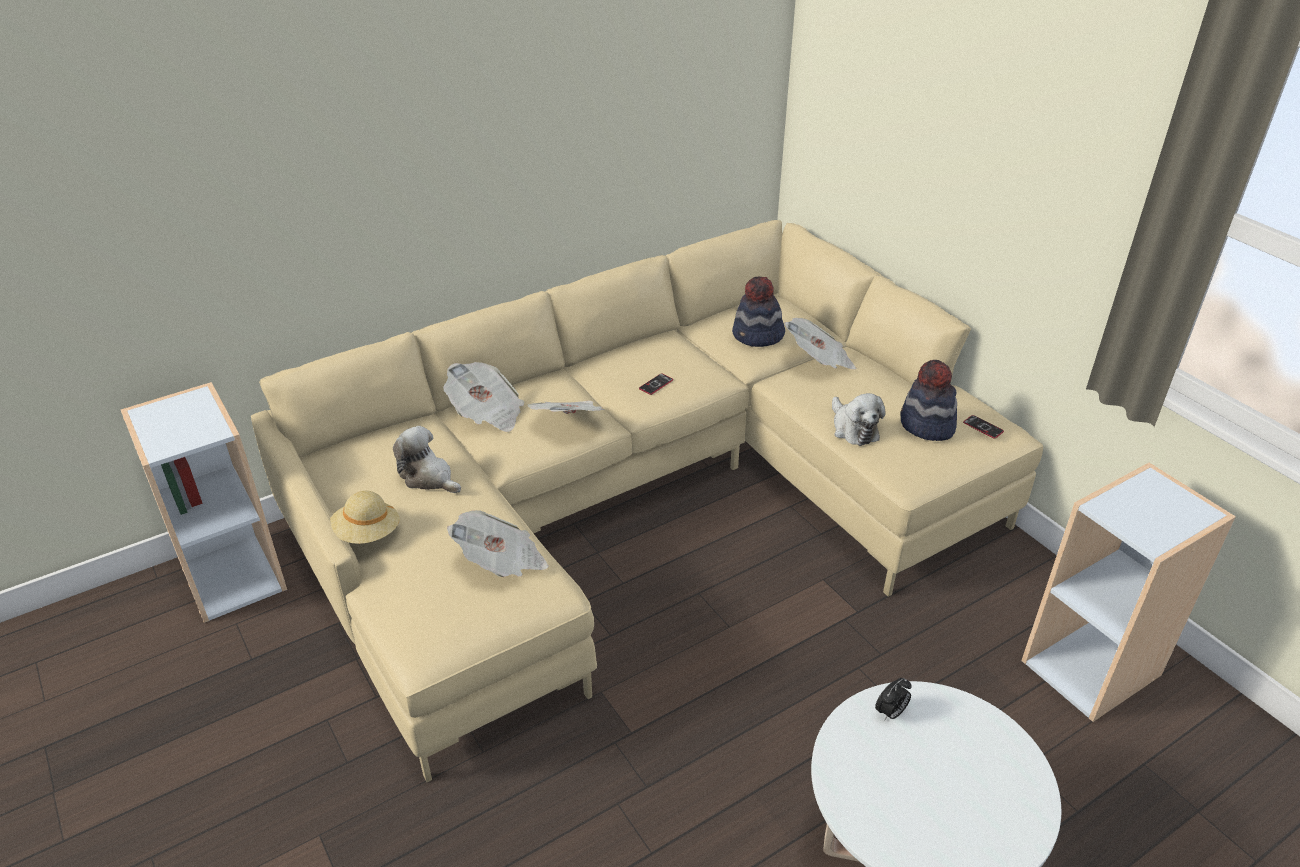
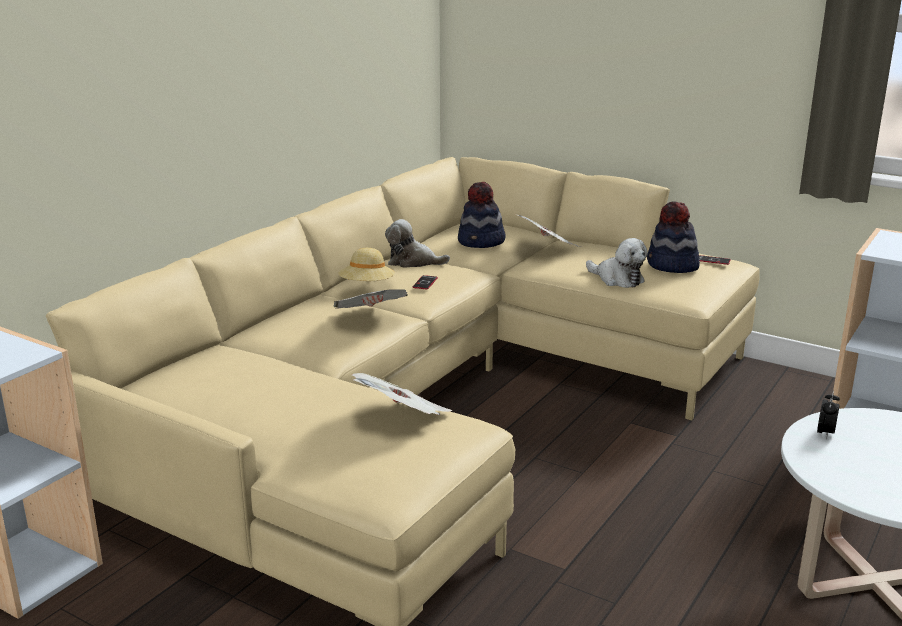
camera: 25 degrees left, 15 degrees down
(367, 534) = (240, 430): beige hat -> beige hat (367, 286)
(429, 477) = (266, 380): plush toy -> plush toy (413, 262)
(487, 413) = (282, 328): newspaper -> none

